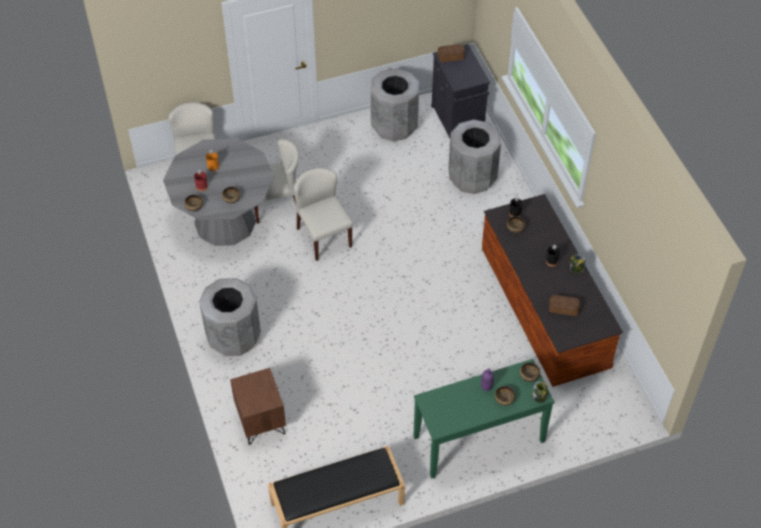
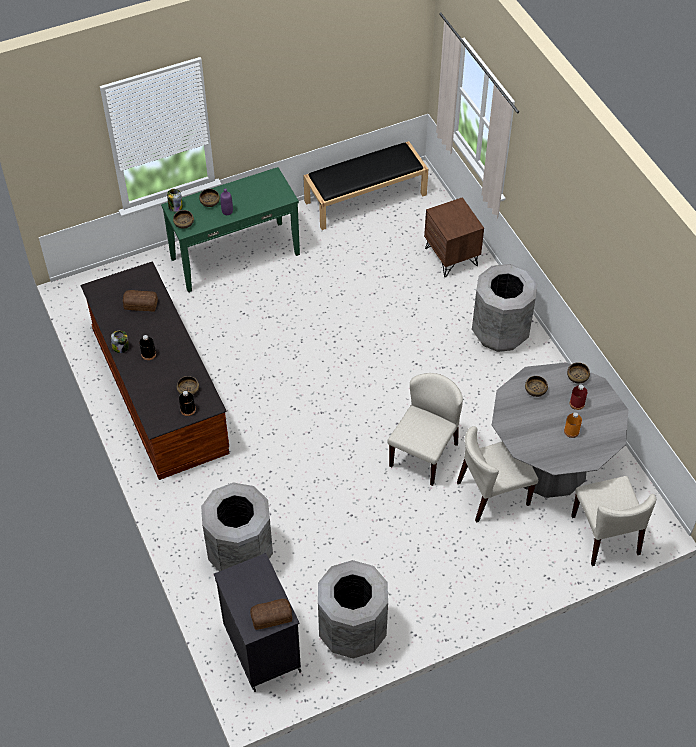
camera: 175 degrees right, 0 degrees up
(323, 237) = (423, 454): beige chair -> beige chair turned 120 degrees counterclockwise

